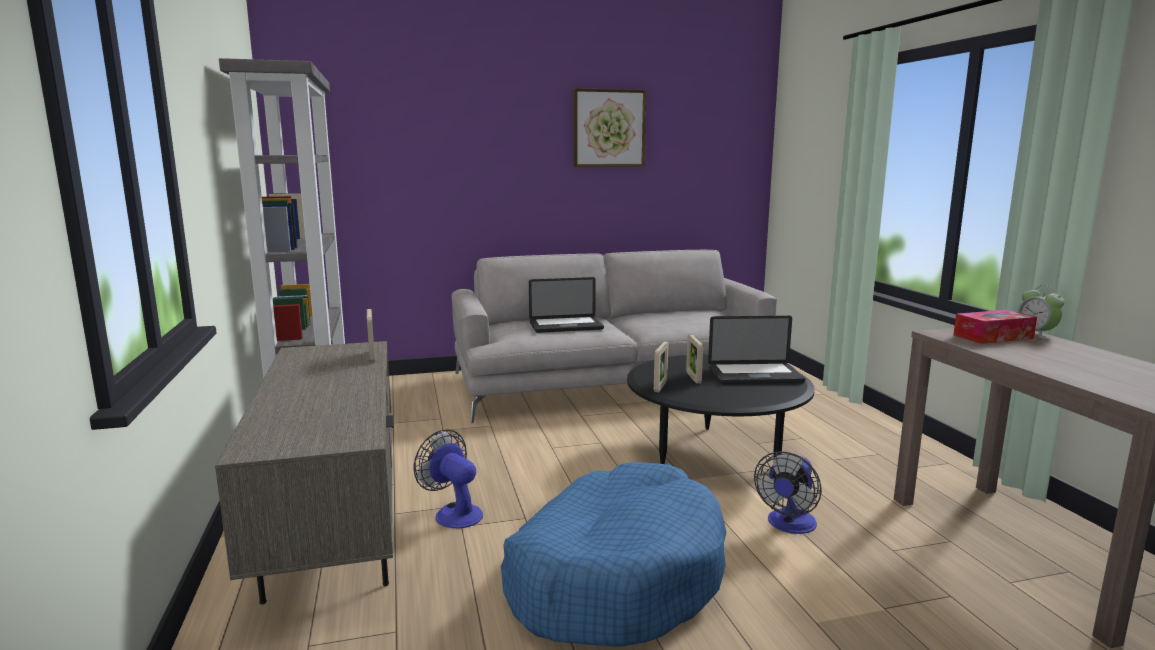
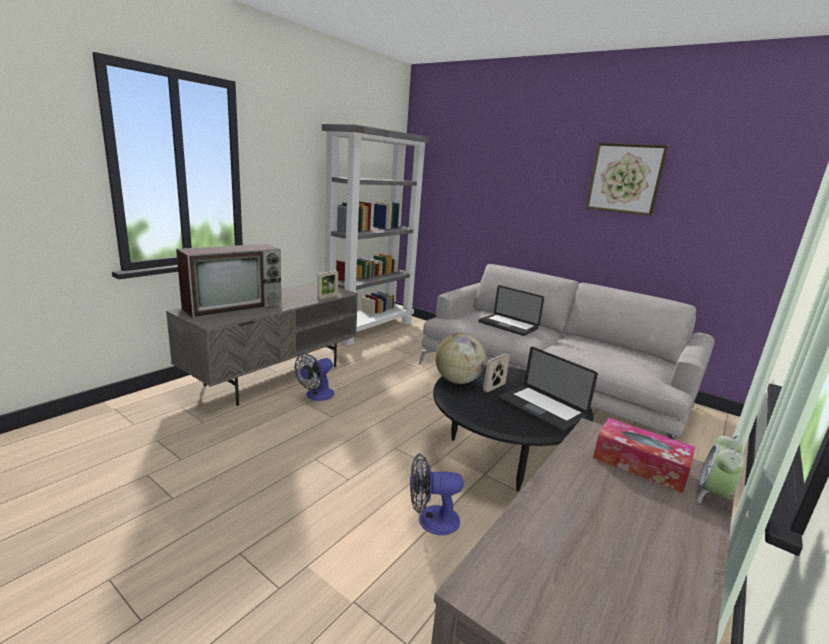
camera: 50 degrees right, 5 degrees up
(301, 413) = (235, 306): none -> television
(453, 513) = (316, 396): fan -> fan turned 150 degrees counterclockwise
(615, 576) = (297, 465): blue dog bed -> none
(660, 386) = (457, 381): picture frame -> globe

